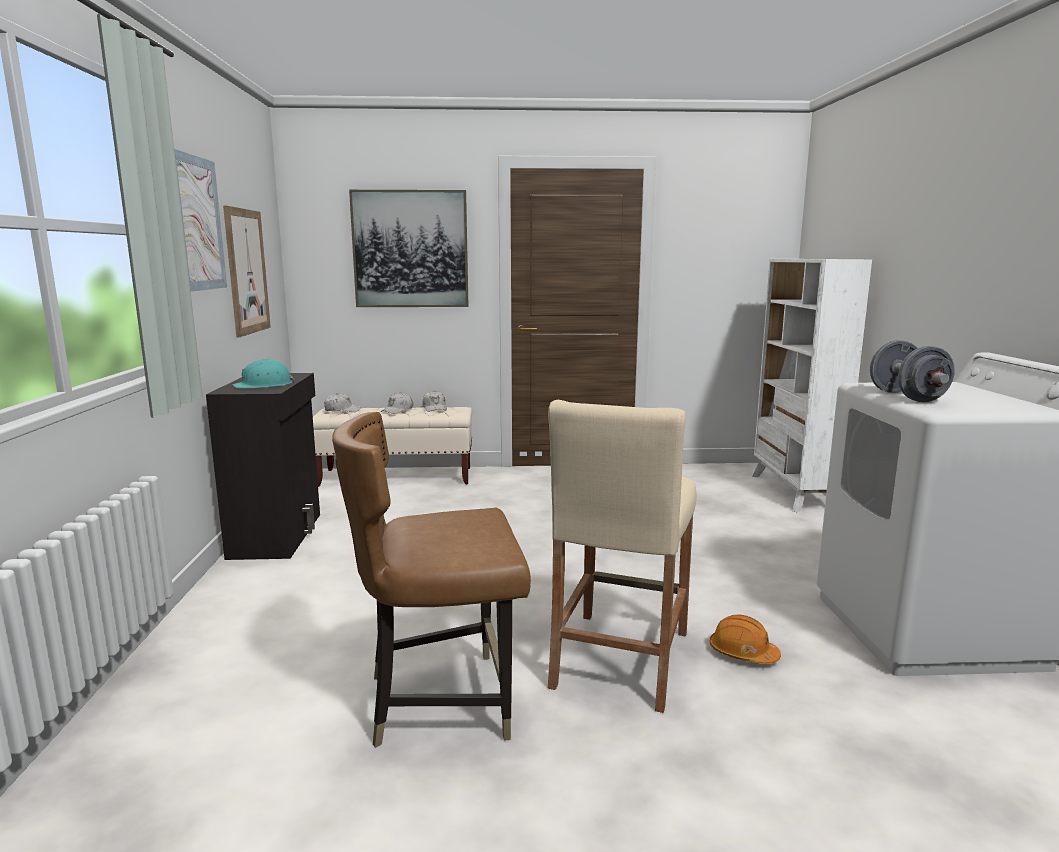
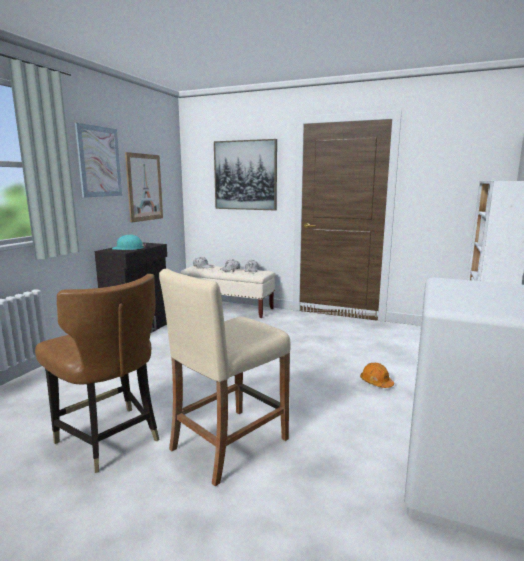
camera: 25 degrees right, 0 degrees up
(439, 701) = (110, 439): brown chair -> brown chair turned 150 degrees counterclockwise
(742, 653) = (310, 463): orange hard hat -> orange hard hat (376, 382)
(907, 397) = (450, 293): grey dumbbell -> none

